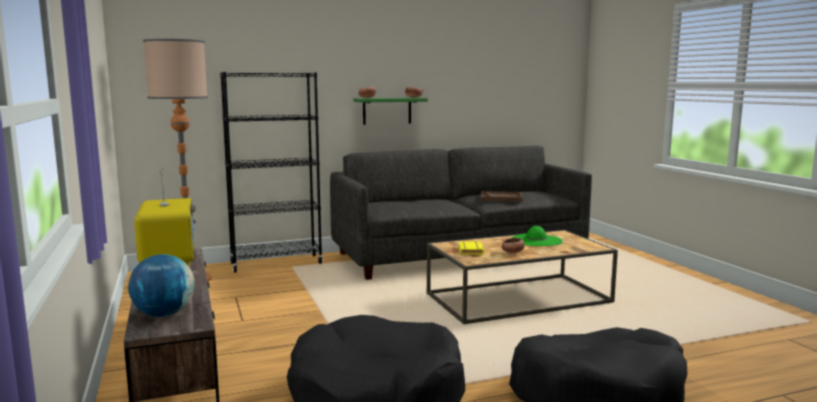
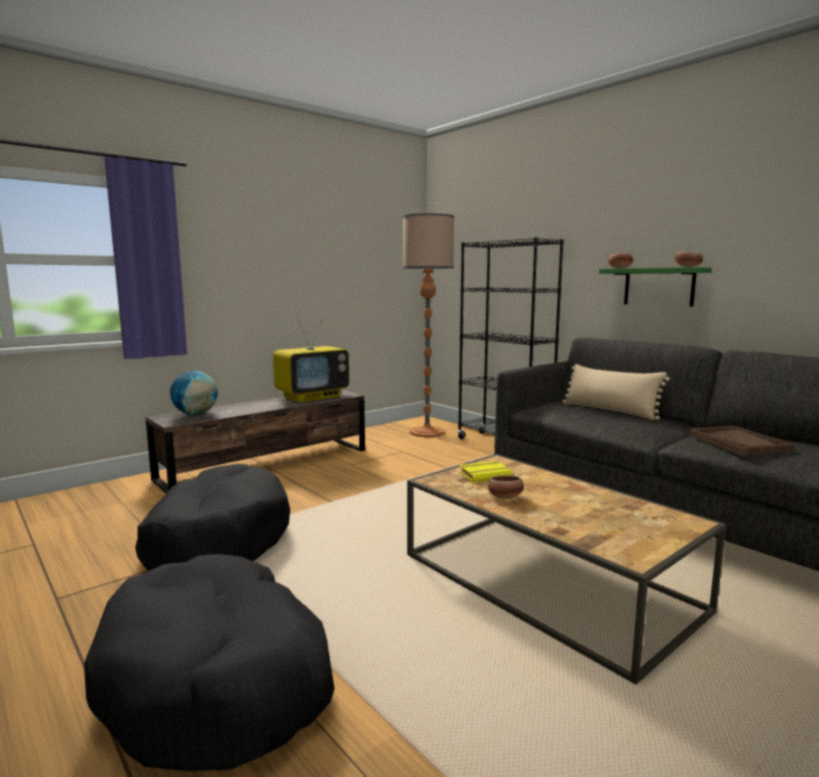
camera: 70 degrees right, 0 degrees up
(406, 201) = (610, 411): none -> beige pillow
(536, 240) = (602, 506): green hat -> none

